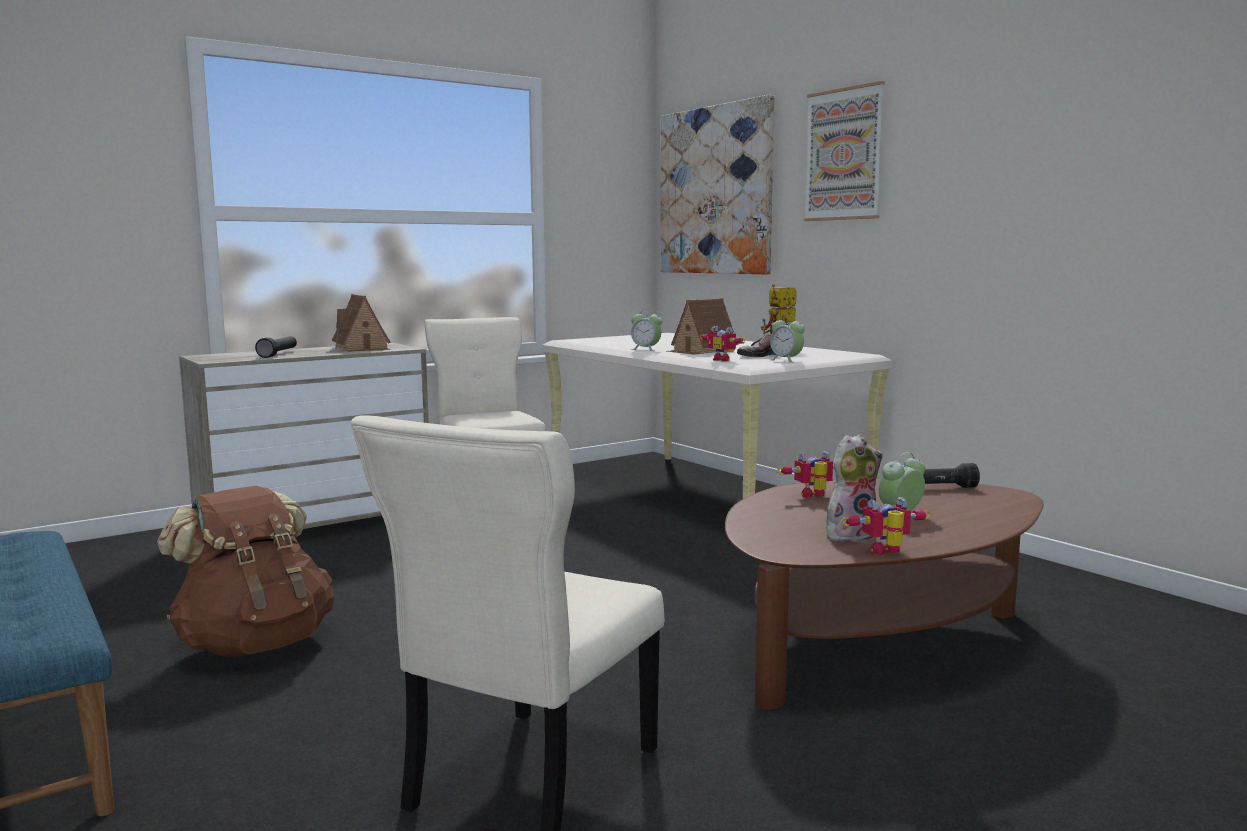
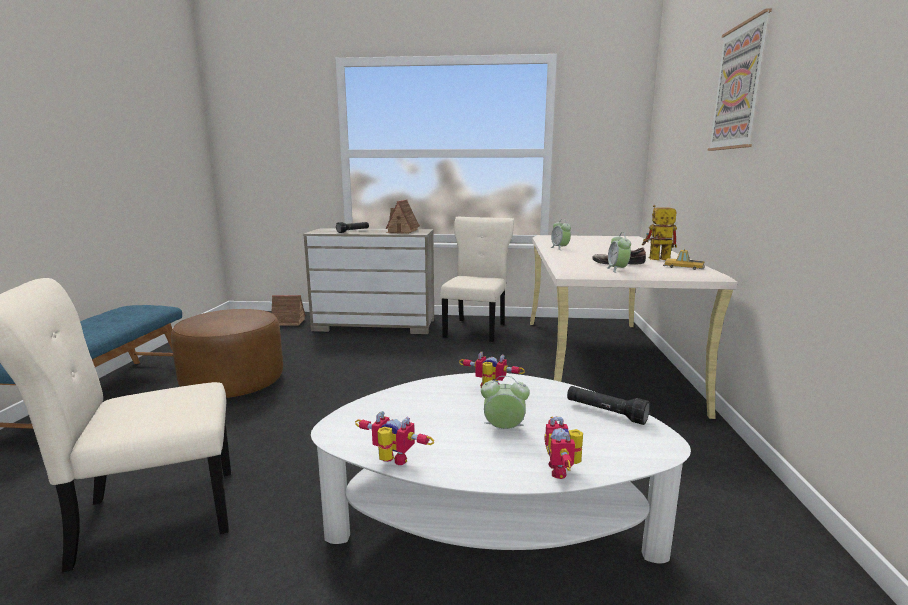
camera: 40 degrees right, 5 degrees up
(255, 645) = (234, 383): brown backpack -> brown ottoman
(702, 351) = (593, 253): toy house -> toy house (286, 322)
(715, 191) = (673, 127): picture -> none
(724, 360) = (572, 263): toy robot -> toy robot (563, 470)
(826, 352) = (683, 267): none -> toy car
(850, 535) = (415, 433): plush toy -> none
(874, 643) = (492, 527): brown coffee table -> white coffee table

